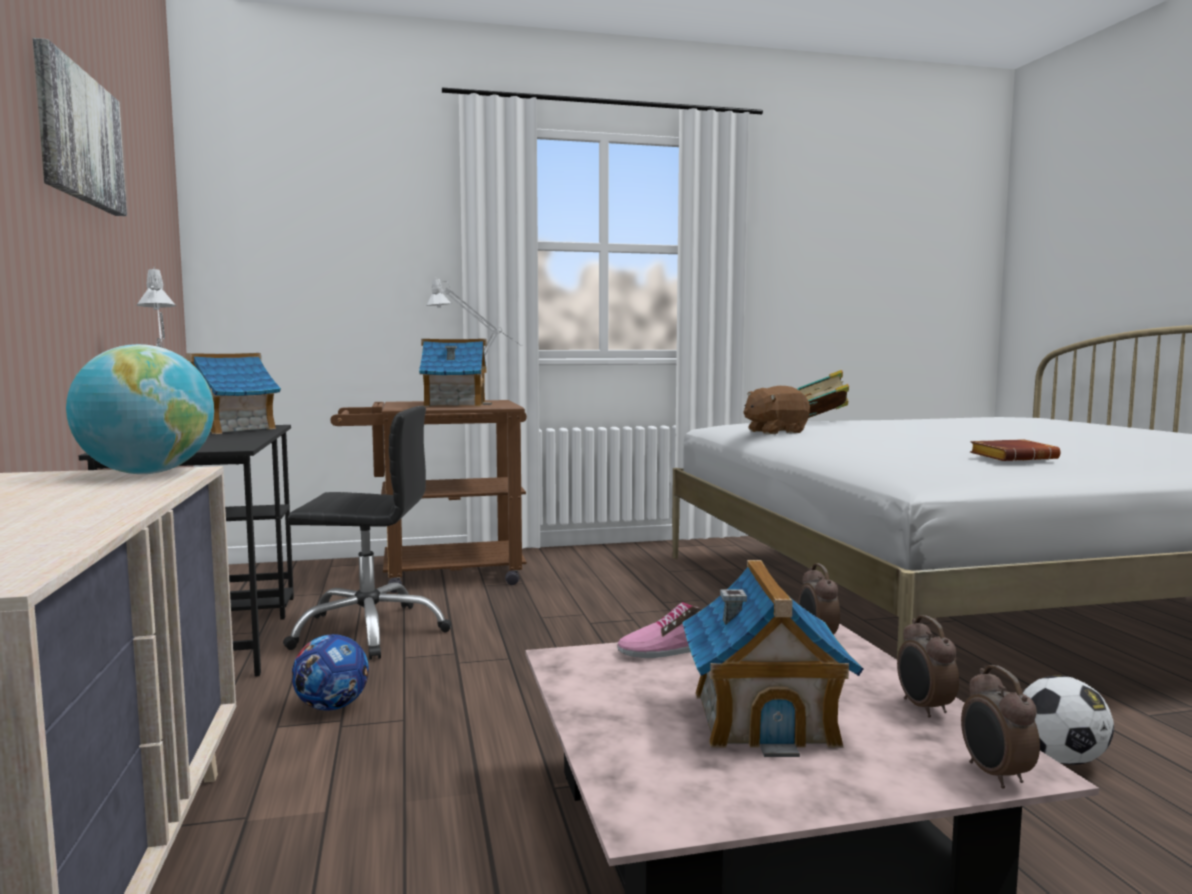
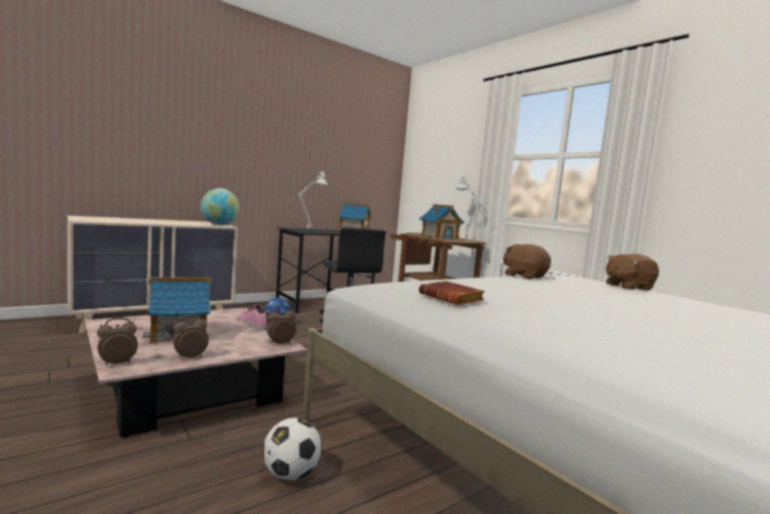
camera: 65 degrees right, 0 degrees up
(78, 137) = (308, 130): picture -> none
(821, 421) = (627, 287): book -> brown plush toy

